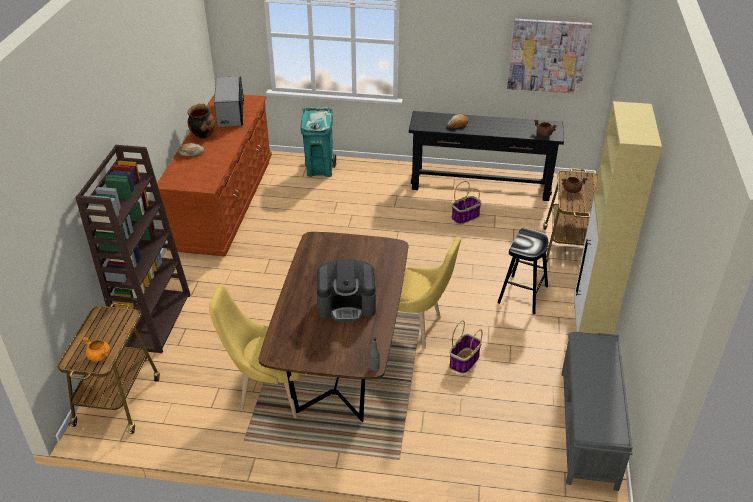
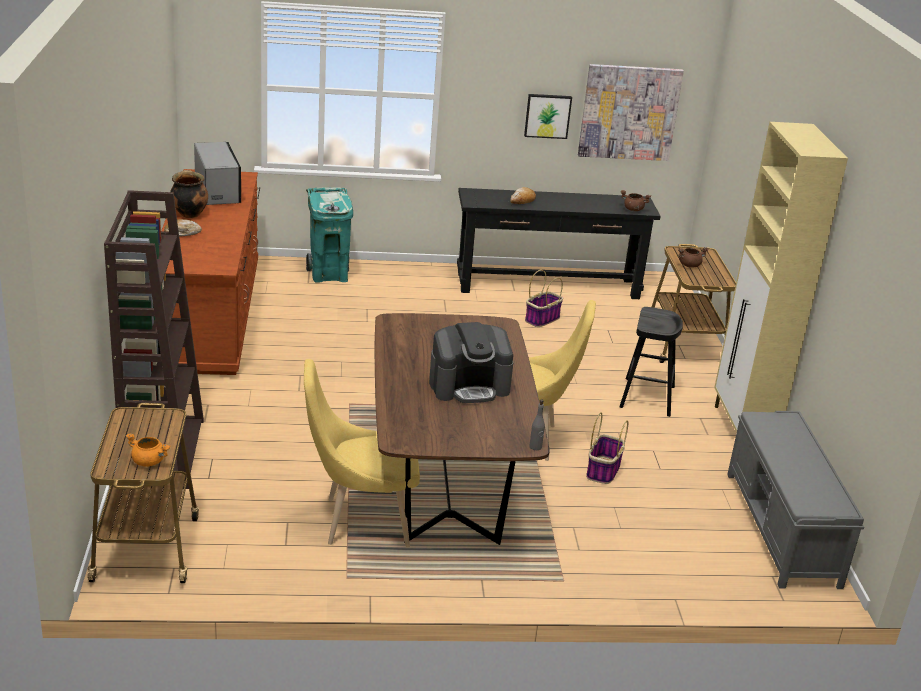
camera: 15 degrees left, 10 degrees down
(482, 57) = (547, 115): none -> picture

